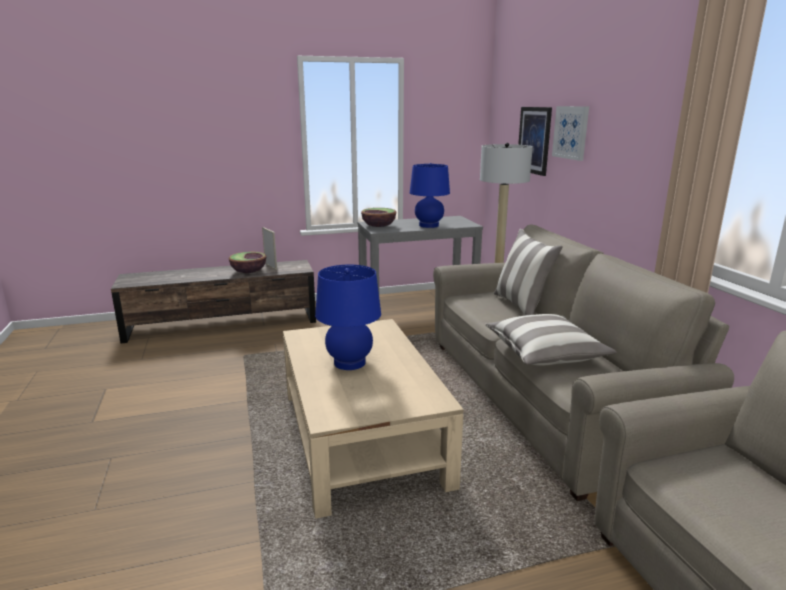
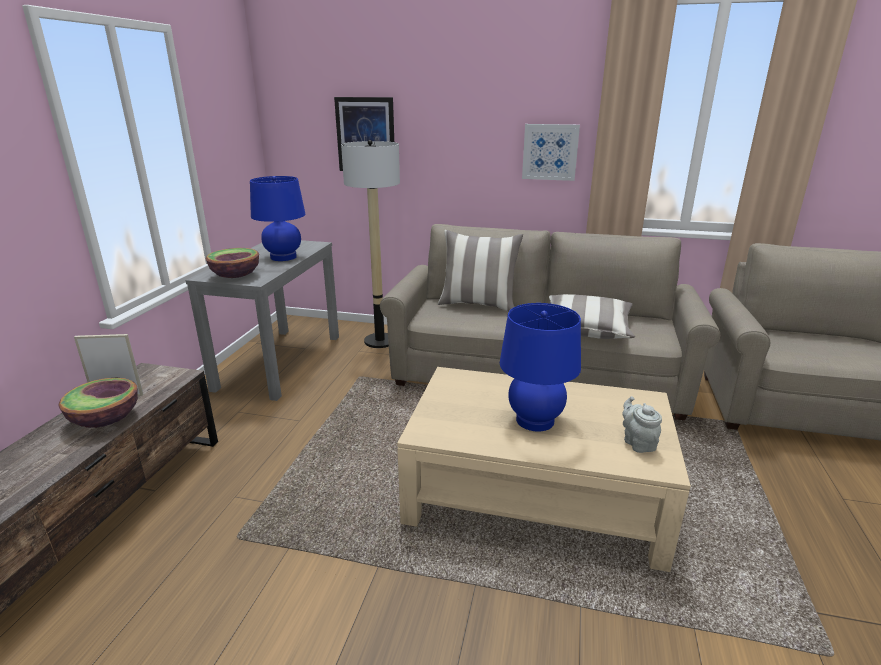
camera: 60 degrees left, 5 degrees up
(355, 405) = (637, 443): none -> grey teapot
(571, 132) = (432, 123): picture -> picture (550, 152)

